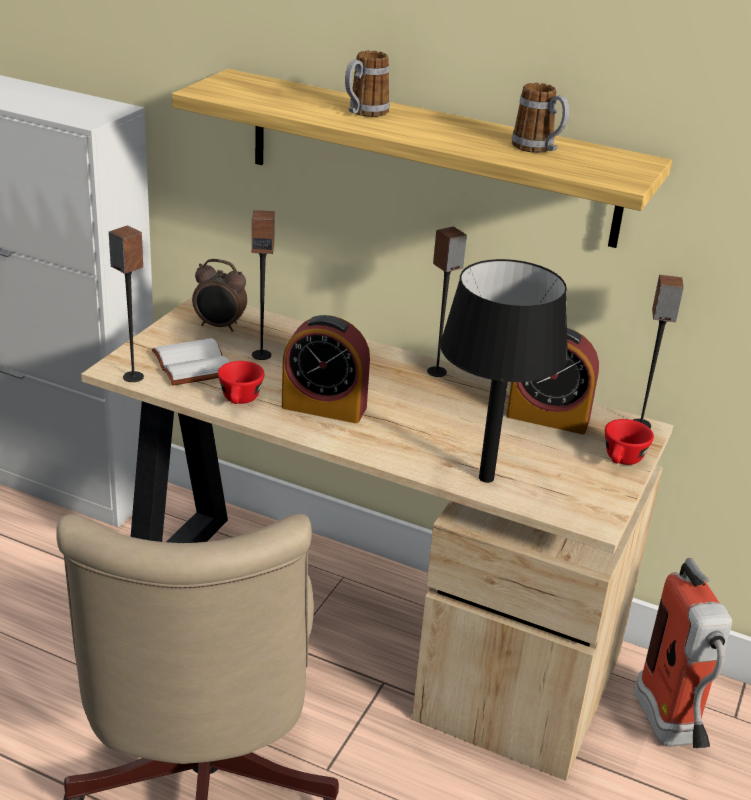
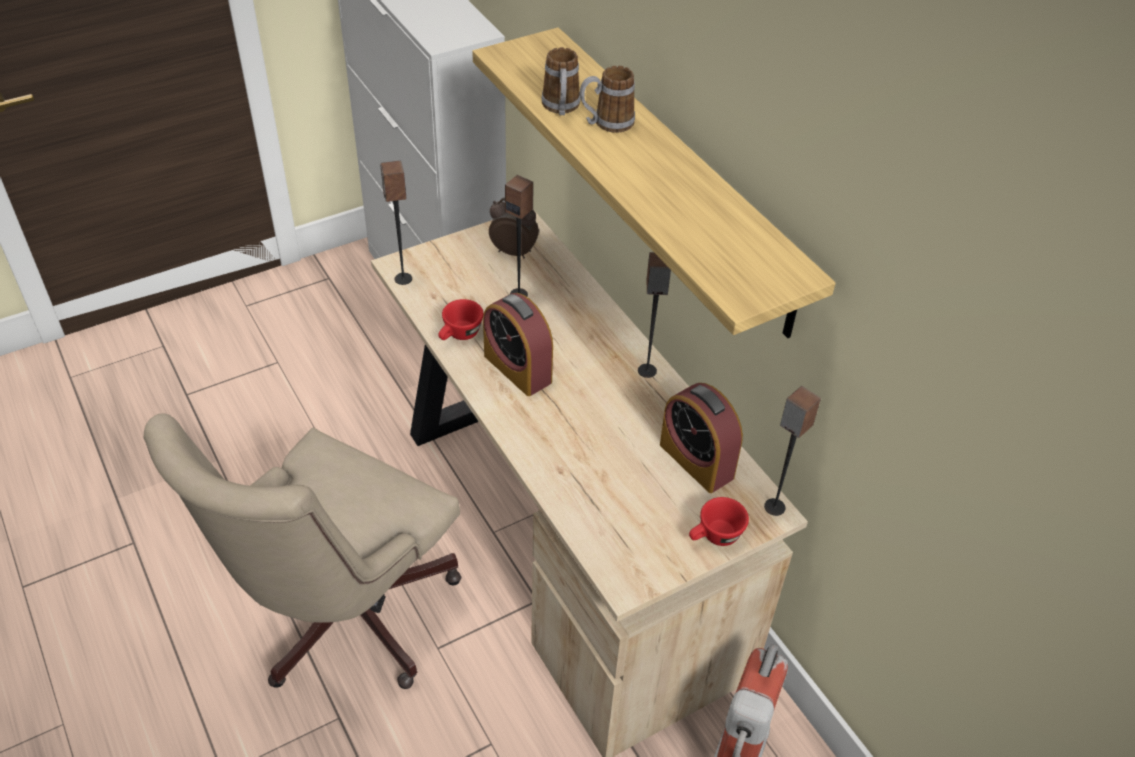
camera: 35 degrees right, 15 degrees up
(190, 364) = (456, 282): white book -> none
(219, 326) = (513, 251): alarm clock -> alarm clock turned 150 degrees clockwise
(485, 478) = (577, 498): black table lamp -> none
(538, 149) = (712, 224): mug -> mug (561, 108)

